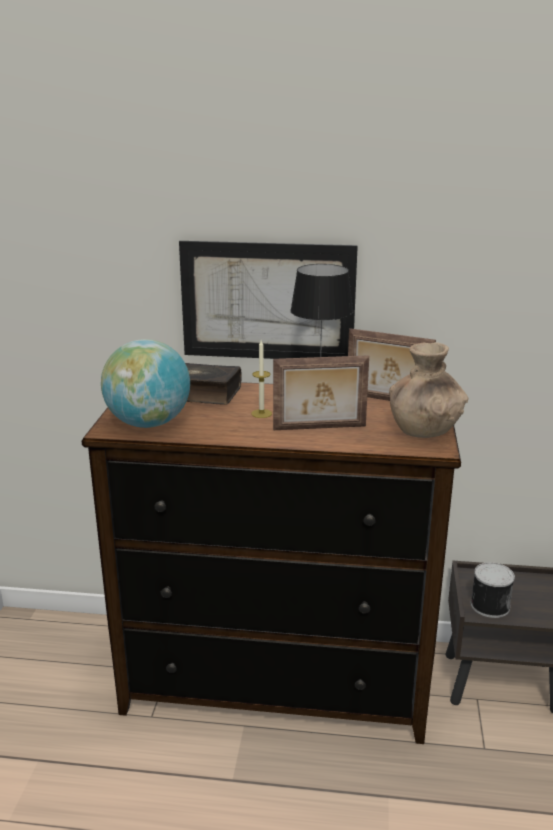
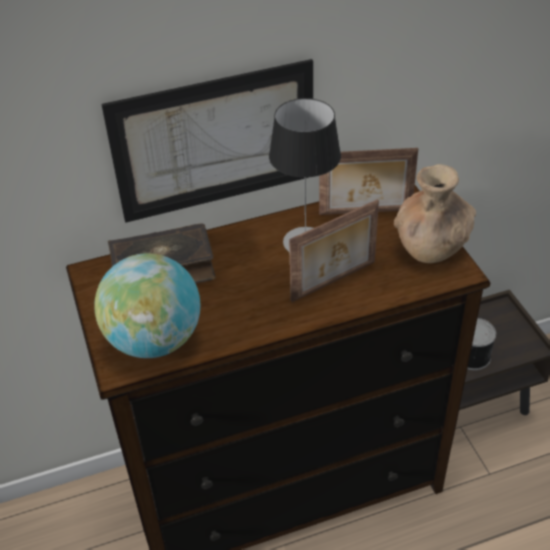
camera: 25 degrees left, 20 degrees up
(261, 413) = (260, 279): candle -> none

